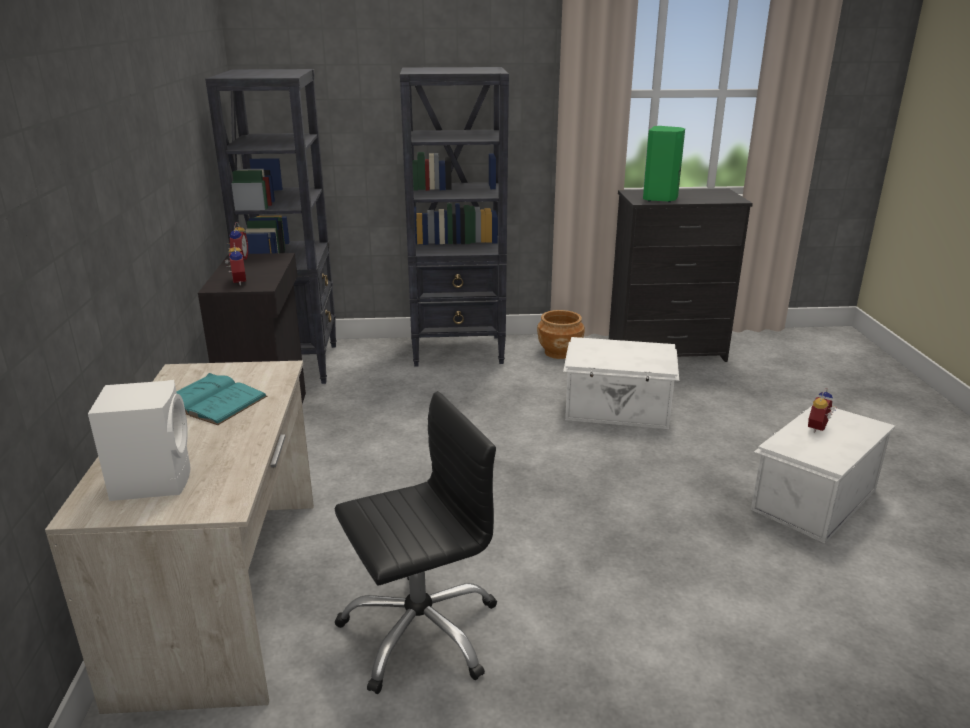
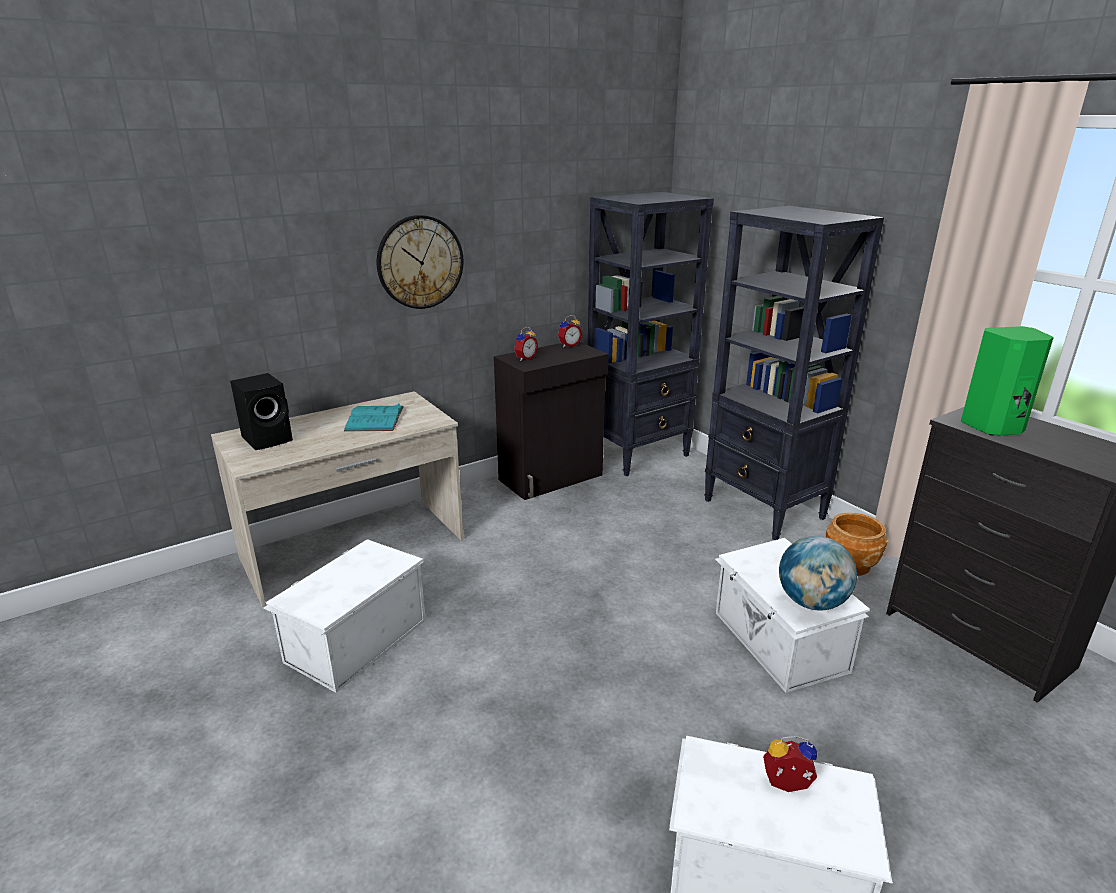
camera: 60 degrees right, 0 degrees up
(131, 182) = (420, 262): none -> wall clock
(153, 480) = (269, 439): white speaker -> black speaker
(419, 631) = (355, 640): black office chair -> white storage box
(654, 357) = (811, 602): none -> globe

